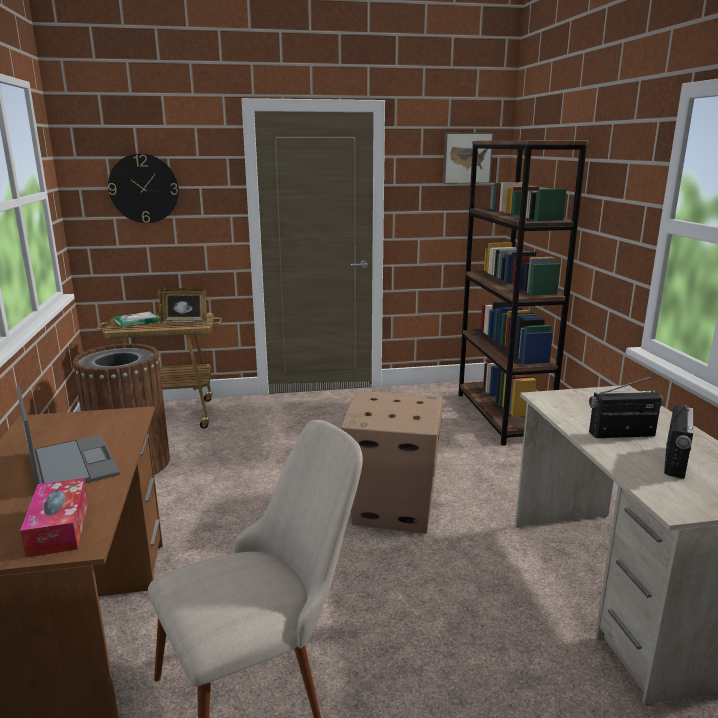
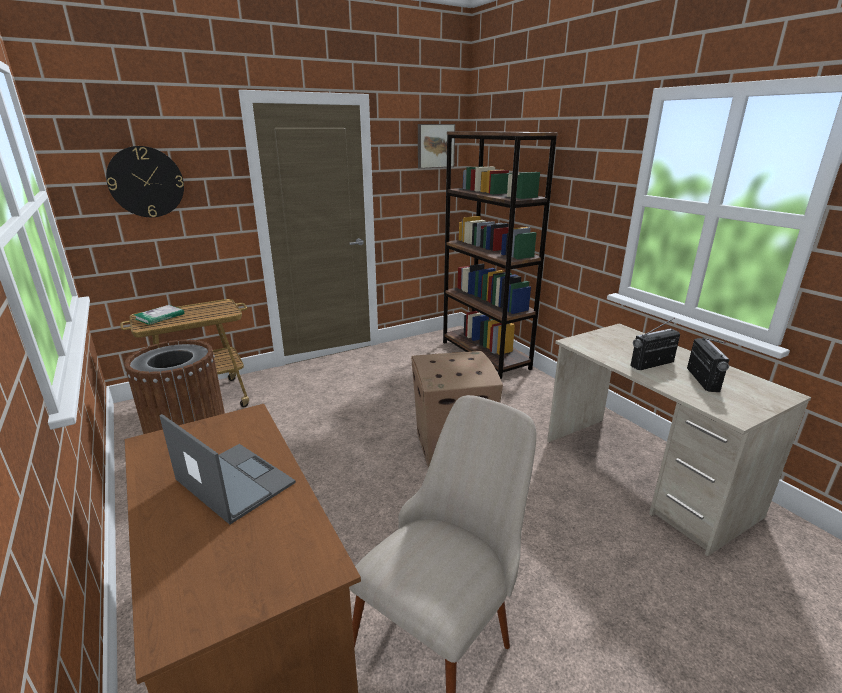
camera: 20 degrees left, 5 degrees up
(59, 527) = (285, 555): tissue box -> none
(184, 323) = (212, 312): picture frame -> none

